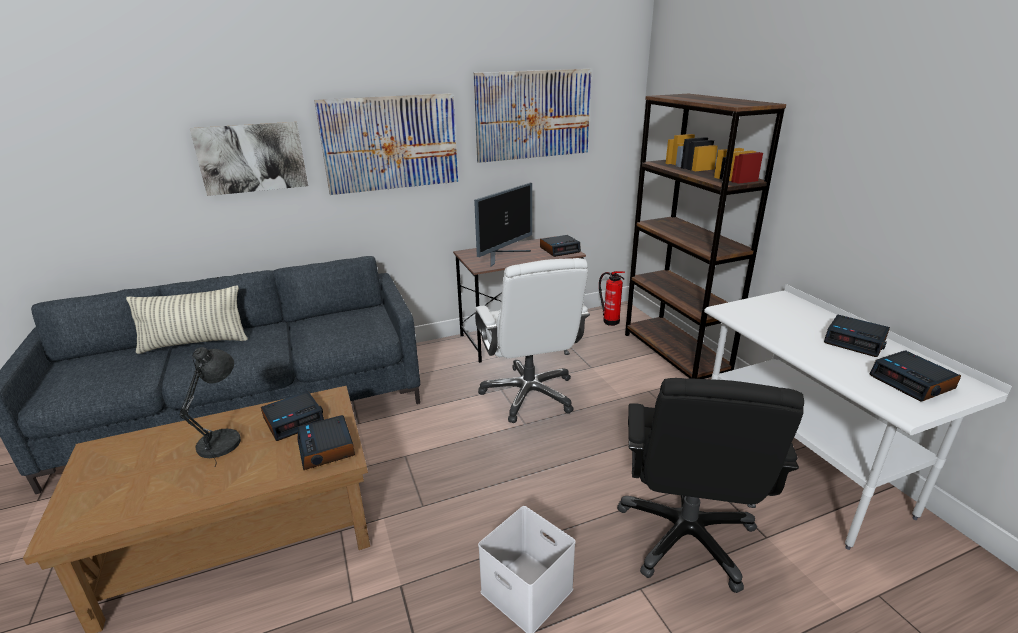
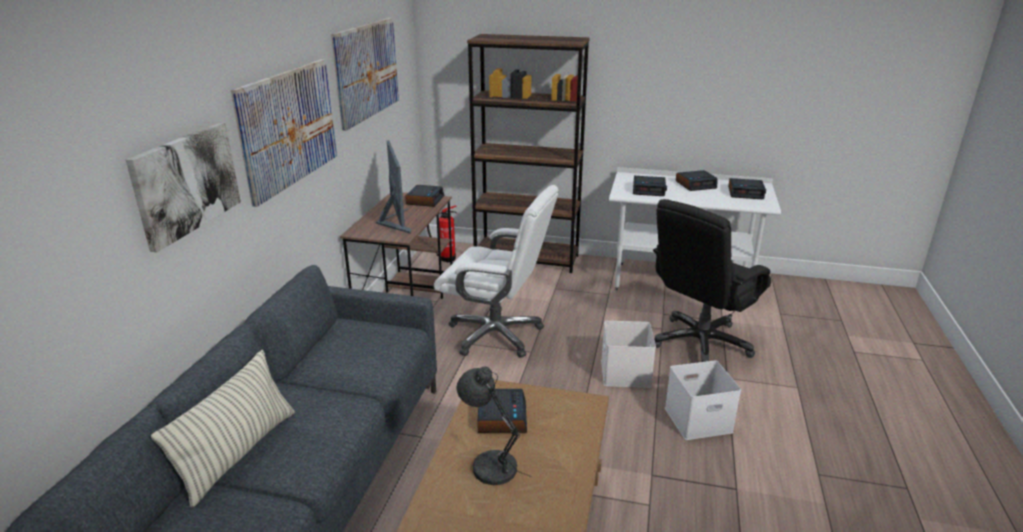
camera: 55 degrees left, 0 degrees up
(327, 448) = (565, 409): alarm clock -> alarm clock (649, 190)
(556, 498) = (626, 373): none -> white storage box
(686, 536) = (701, 343): black office chair -> black office chair turned 90 degrees clockwise

